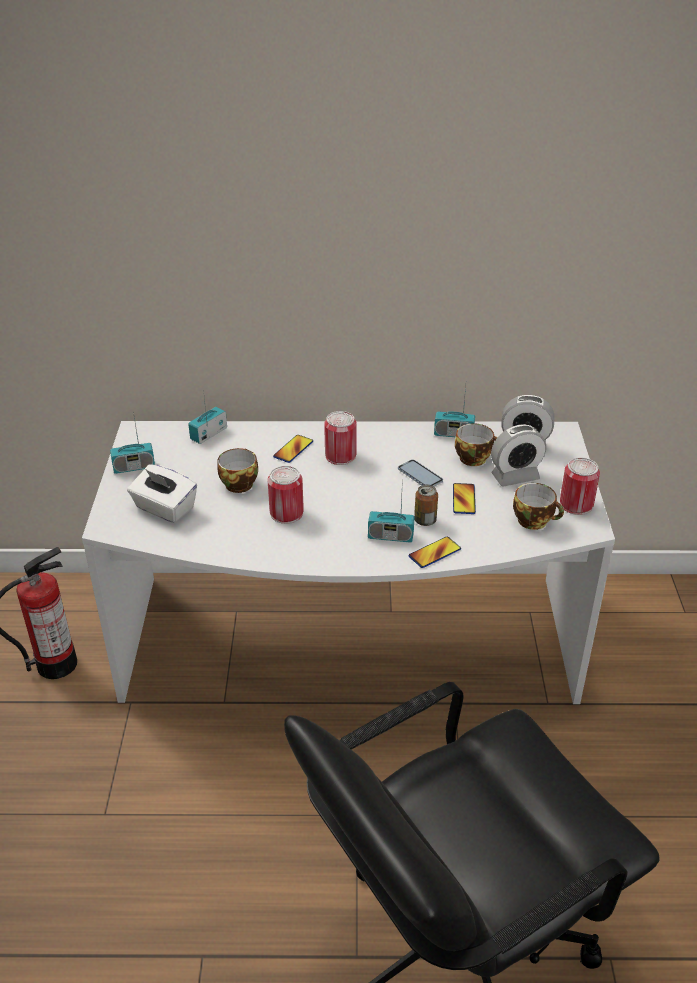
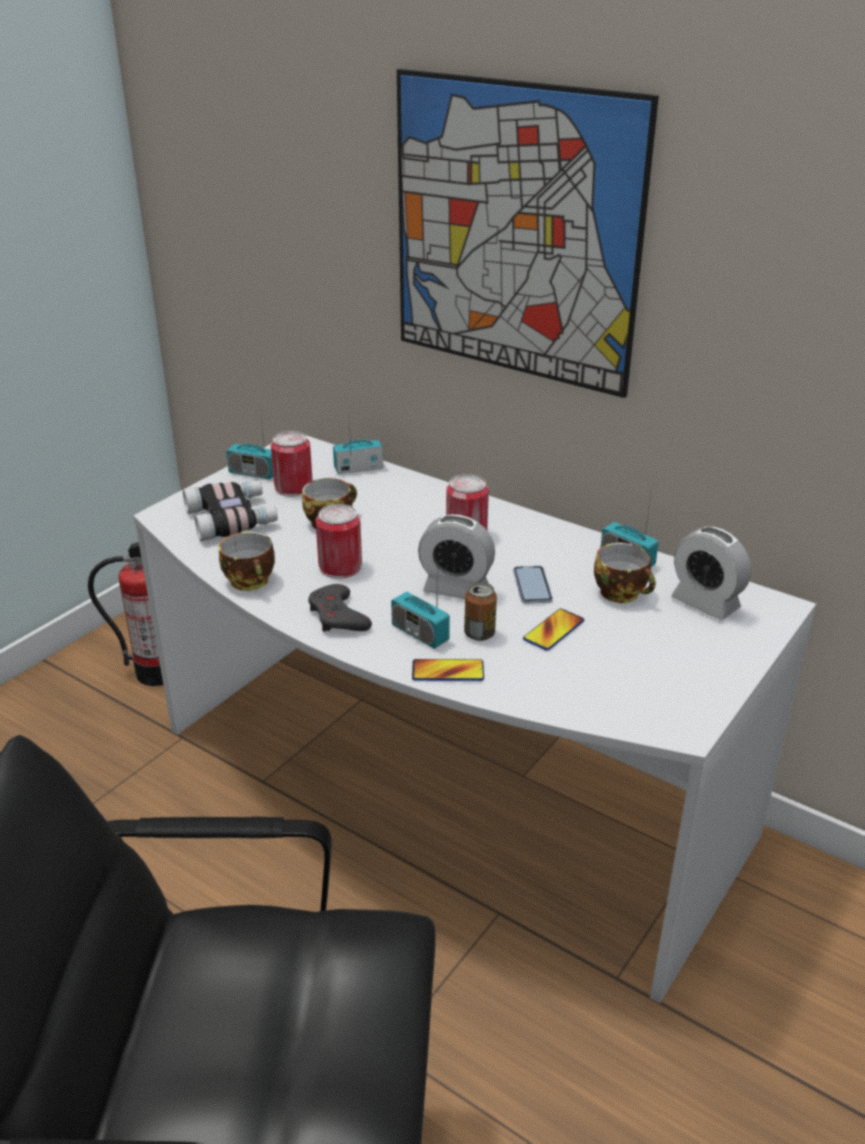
camera: 35 degrees right, 5 degrees down
(164, 509) = (233, 518): white tissue box -> binoculars
(293, 449) = (424, 511): phone -> none
(325, 227) = (514, 233): none -> picture
(327, 548) = (338, 616): none -> grey game controller
(515, 477) = (650, 632): alarm clock -> alarm clock (456, 589)
(535, 520) = (616, 689): cup -> cup (252, 582)
(576, 504) = (696, 694): can -> can (293, 487)

